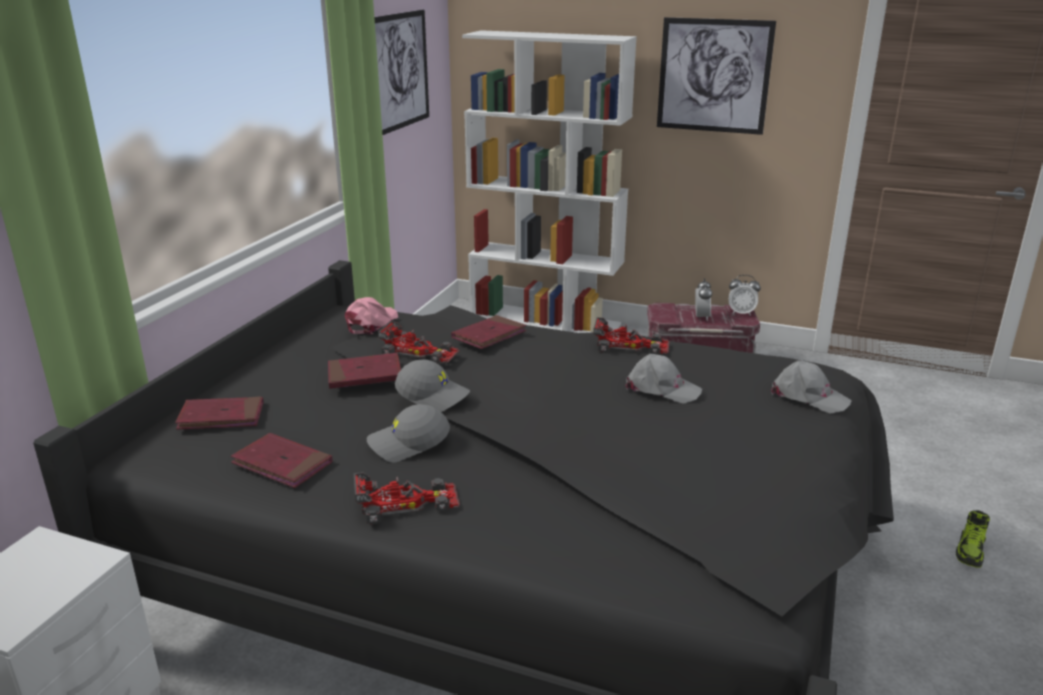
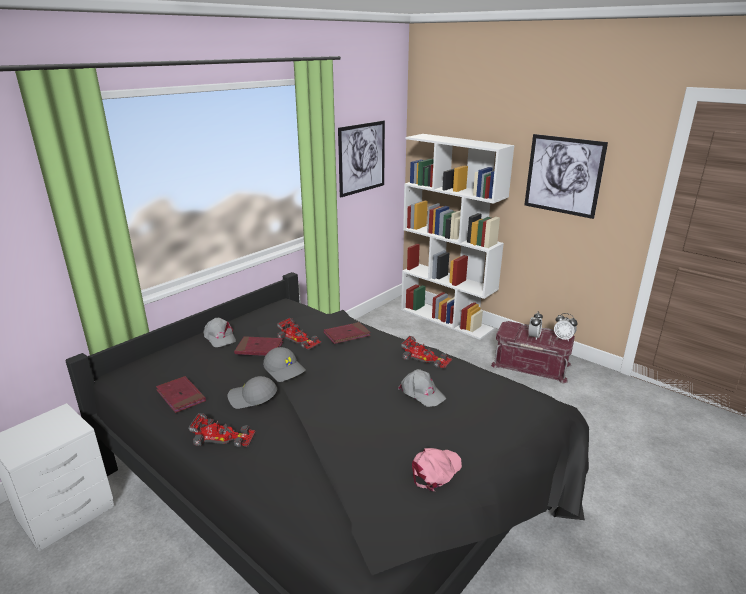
camera: 20 degrees right, 0 degrees up
(221, 417) = (173, 360): red book -> none
(371, 323) = (288, 315): pink cap -> pink cap (435, 471)
(808, 397) = (515, 419): grey cap -> grey cap (219, 337)
(970, 551) = (649, 553): shoe -> none

